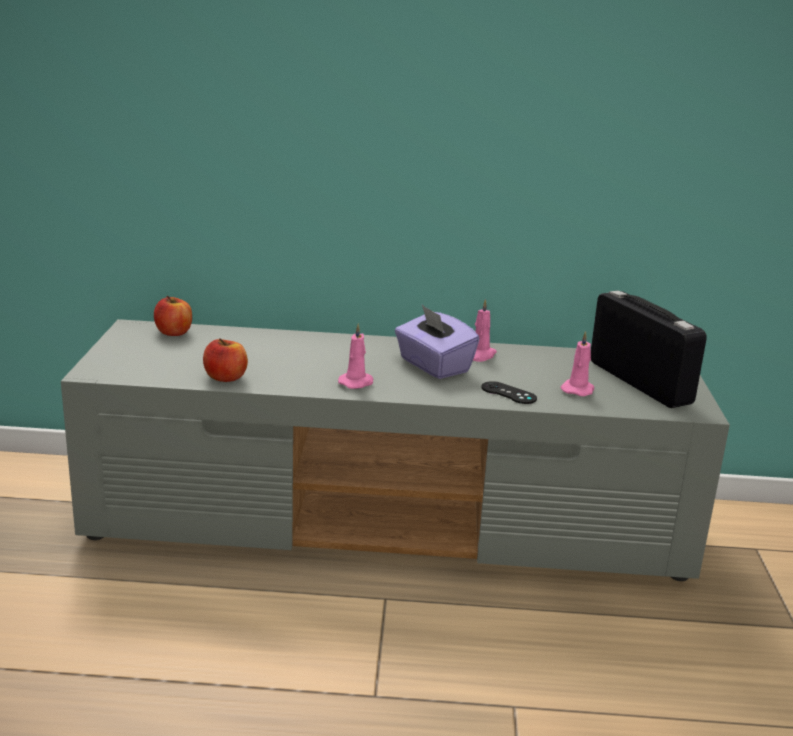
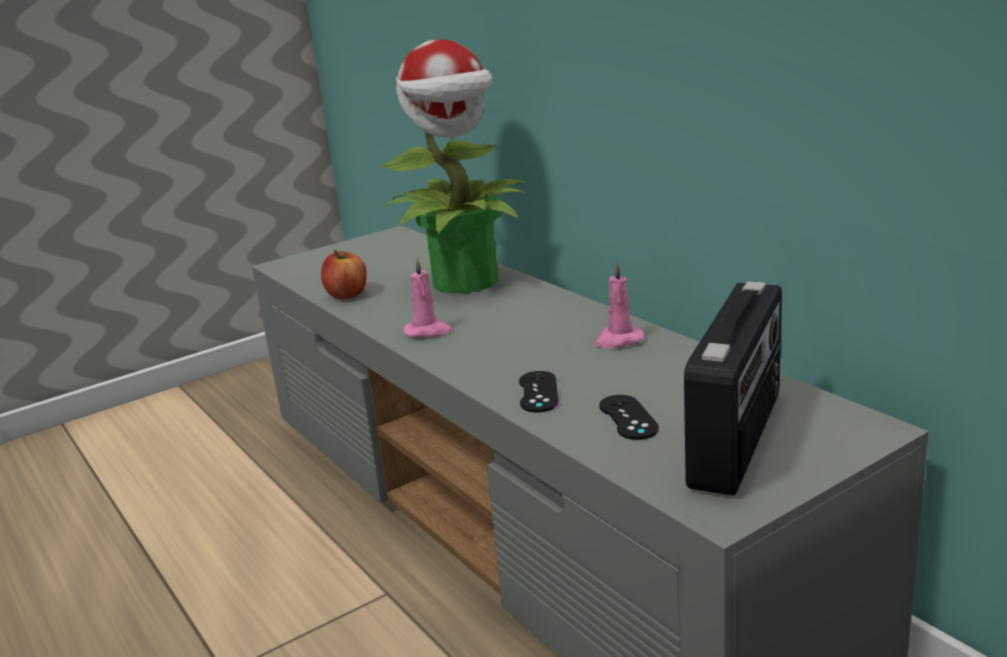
camera: 55 degrees right, 0 degrees up
(174, 333) = (408, 245): apple -> none
(296, 346) = (467, 281): none -> potted plant
(433, 366) = (538, 337): purple tissue box -> none
(578, 389) = (628, 417): pink candle -> black game controller

